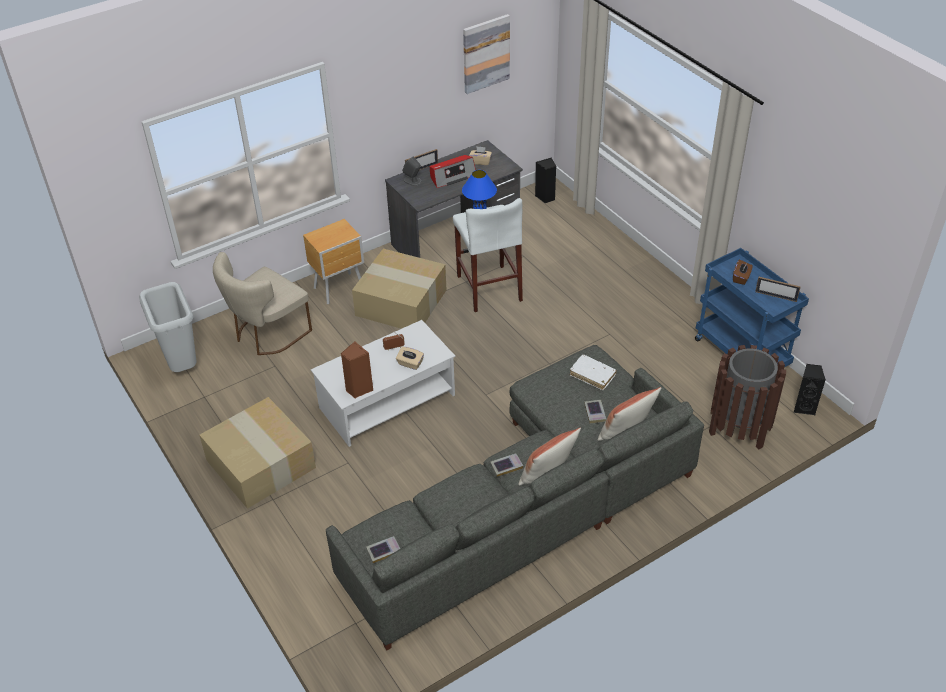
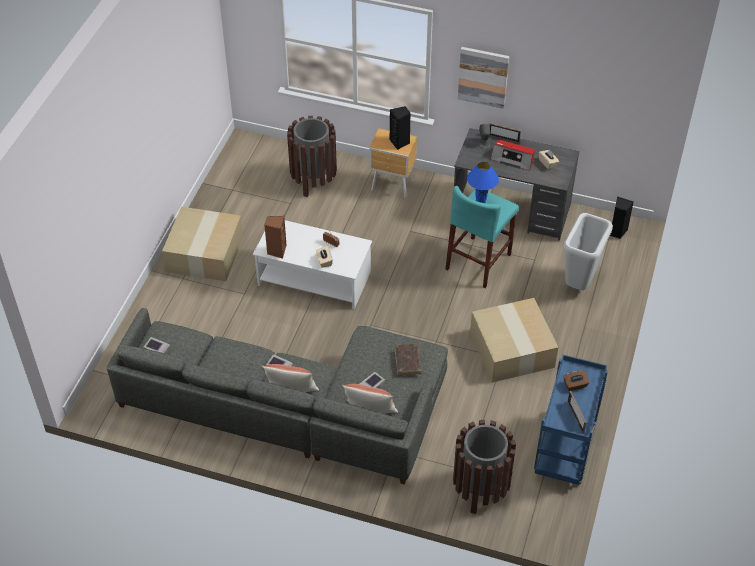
camera: 50 degrees right, 5 degrees up
(181, 366) = (246, 161): grey trash can -> grey trash can (579, 283)
(267, 334) = (313, 180): beige chair -> brown trash can
(402, 302) = (414, 225): cardboard box -> cardboard box (513, 350)
(485, 53) = (592, 80): picture -> picture (483, 76)
(489, 288) = (478, 262): white stool -> turquoise stool
(592, 375) = (407, 362): white book -> brown book
(804, 407) = (545, 520): black speaker -> black speaker (400, 142)

